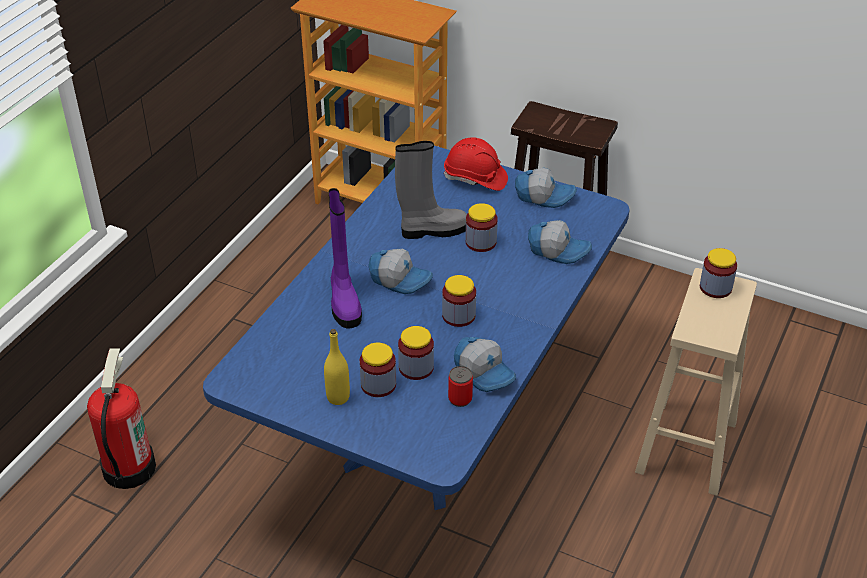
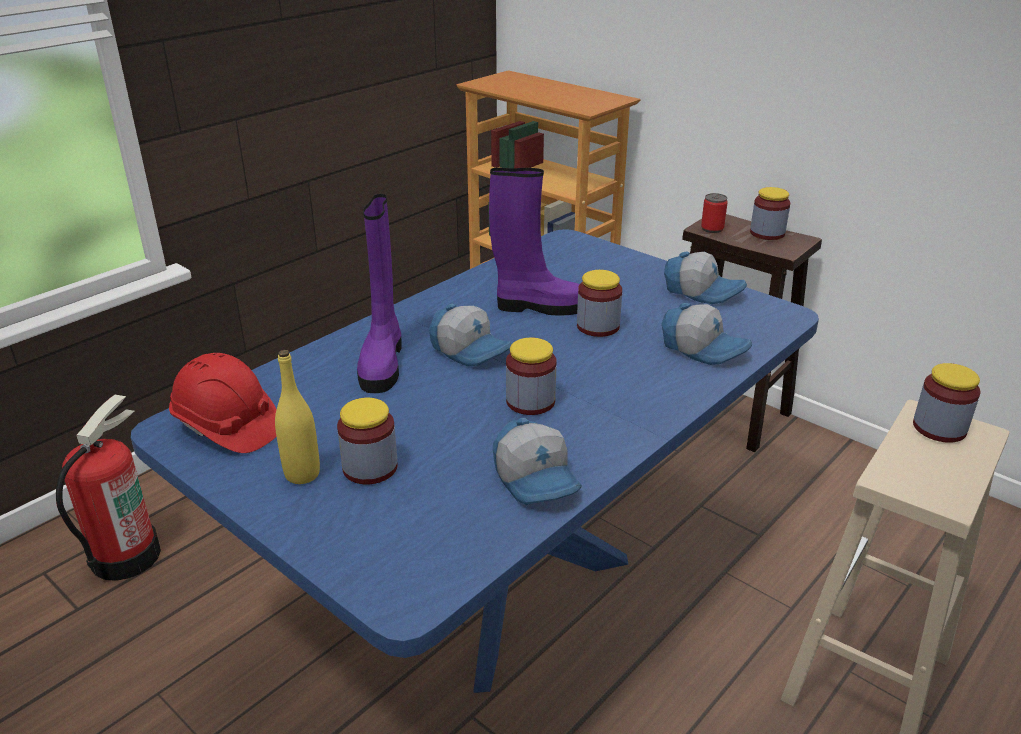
camera: 15 degrees right, 10 degrees down
(416, 367) = (437, 455): jar -> jar (767, 233)
(433, 230) = (540, 306): grey boot -> purple boot
(460, 399) = (482, 508): can -> can (712, 229)
(475, 178) = (618, 265): red hard hat -> red hard hat (227, 426)

